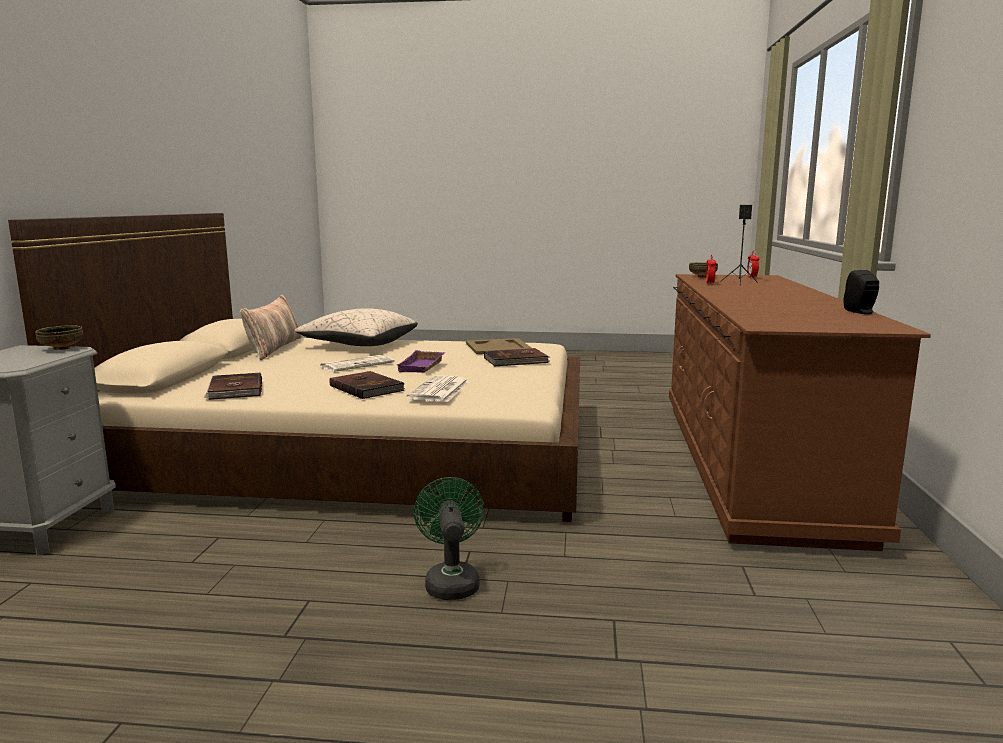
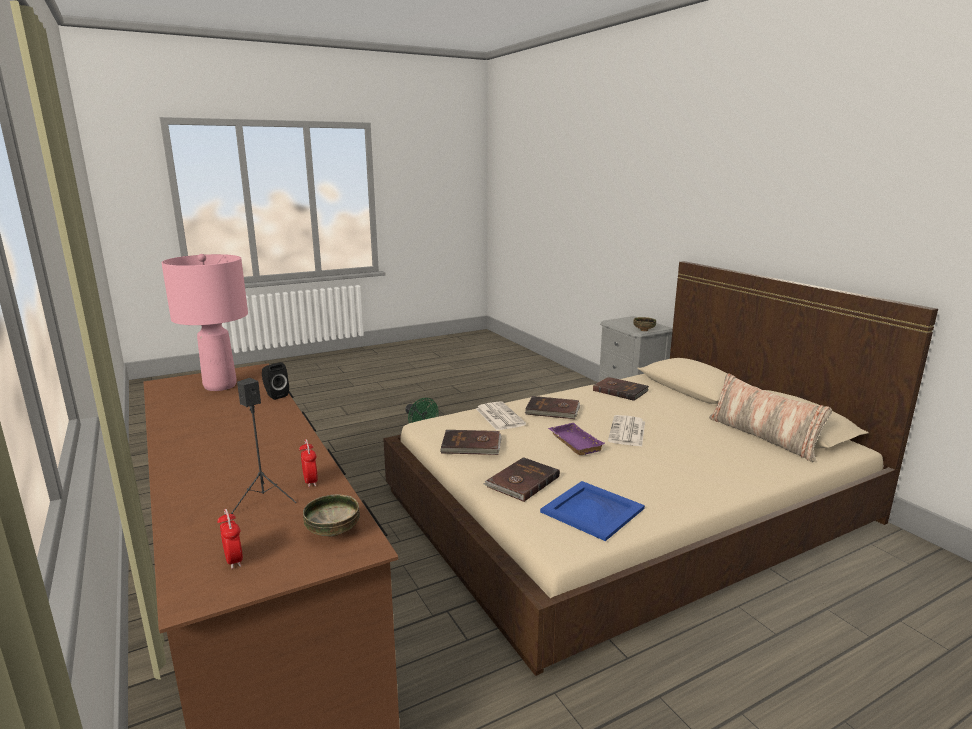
camera: 145 degrees right, 5 degrees up
(359, 345) = (725, 467): beige pillow -> none
(498, 347) = (592, 509): beige tray -> blue tray
(516, 379) = (471, 445): none -> brown book
(805, 318) = (220, 386): none -> pink table lamp
(861, 312) = (160, 409): black speaker -> black speaker (275, 395)

